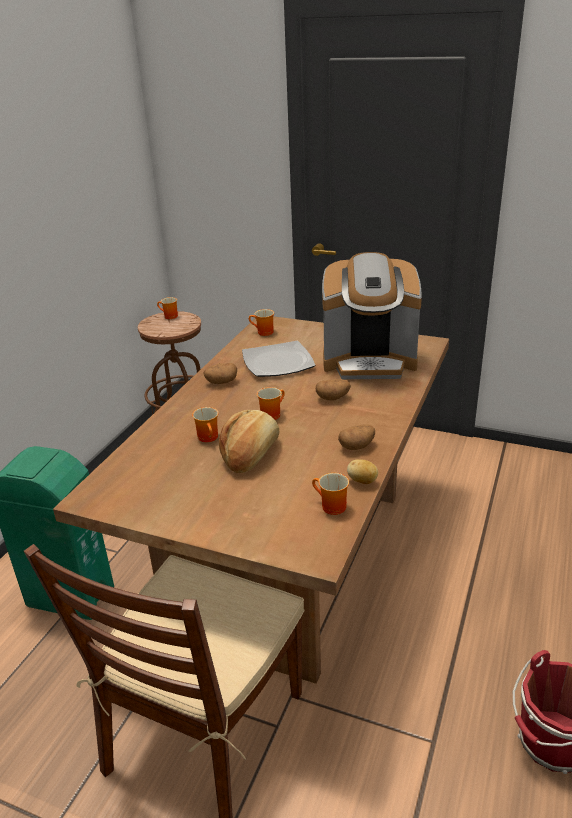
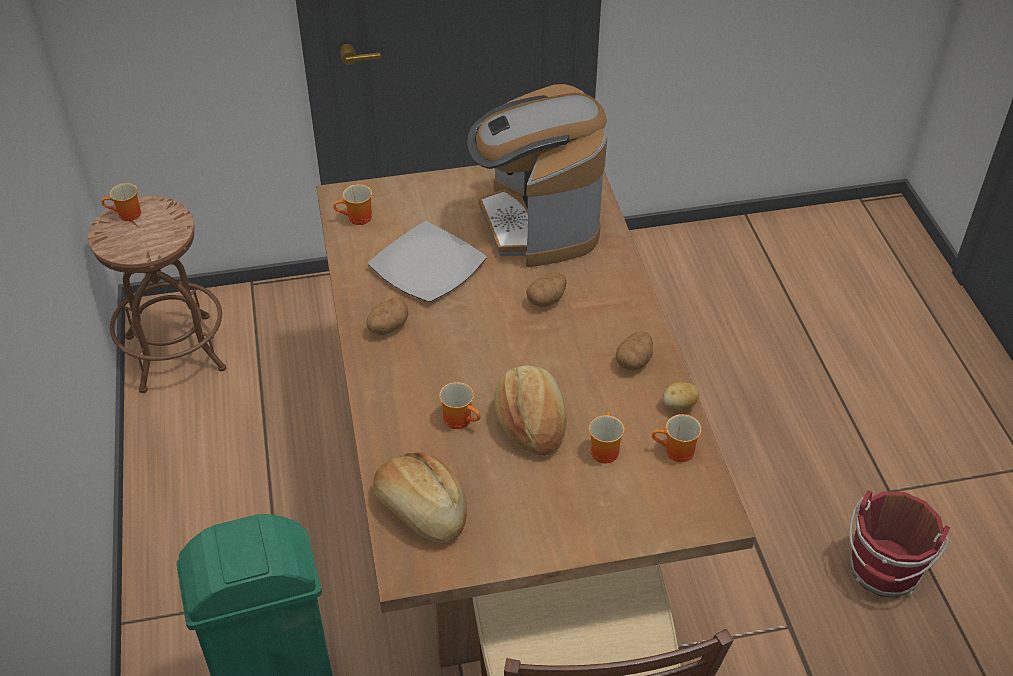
camera: 35 degrees left, 15 degrees up
(131, 473) = (421, 510): none -> bread
(271, 414) = (498, 353): mug -> mug (602, 449)
(369, 361) = (537, 223): coffee machine -> coffee machine turned 105 degrees clockwise

